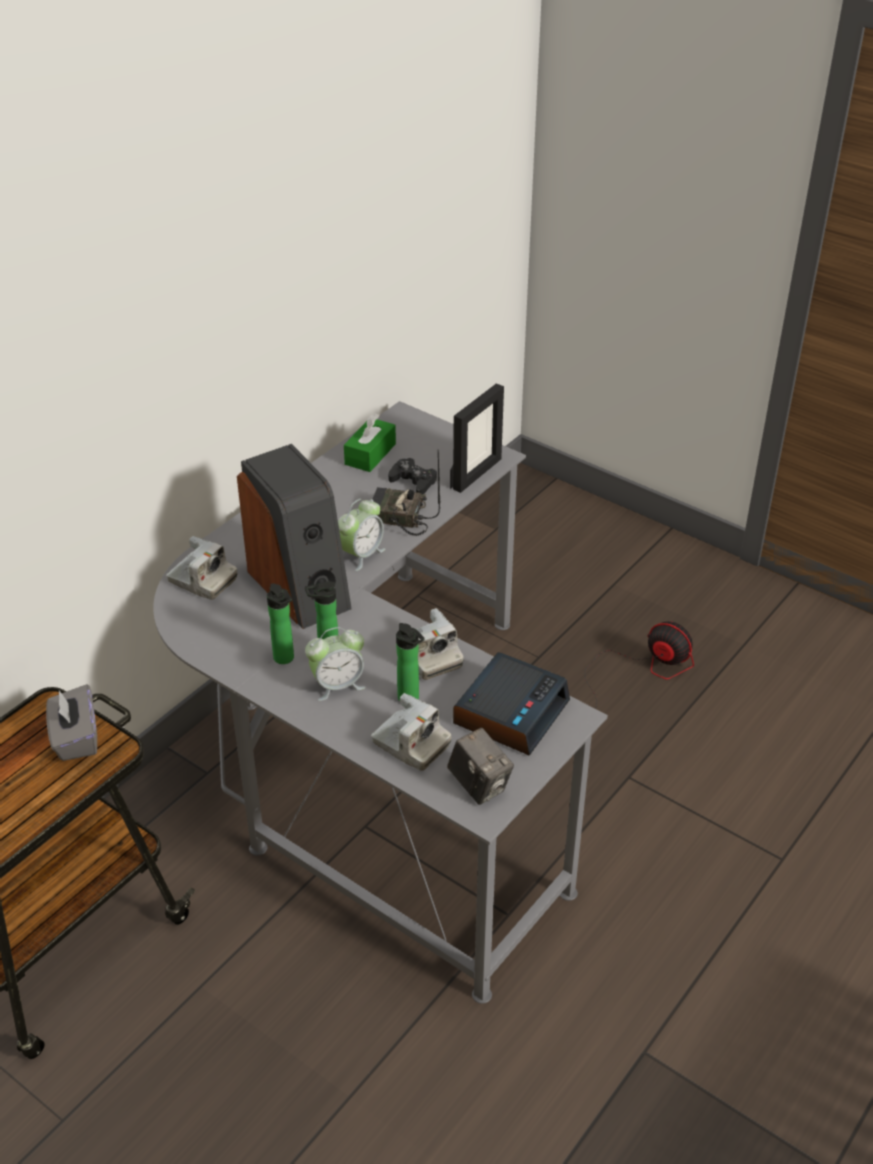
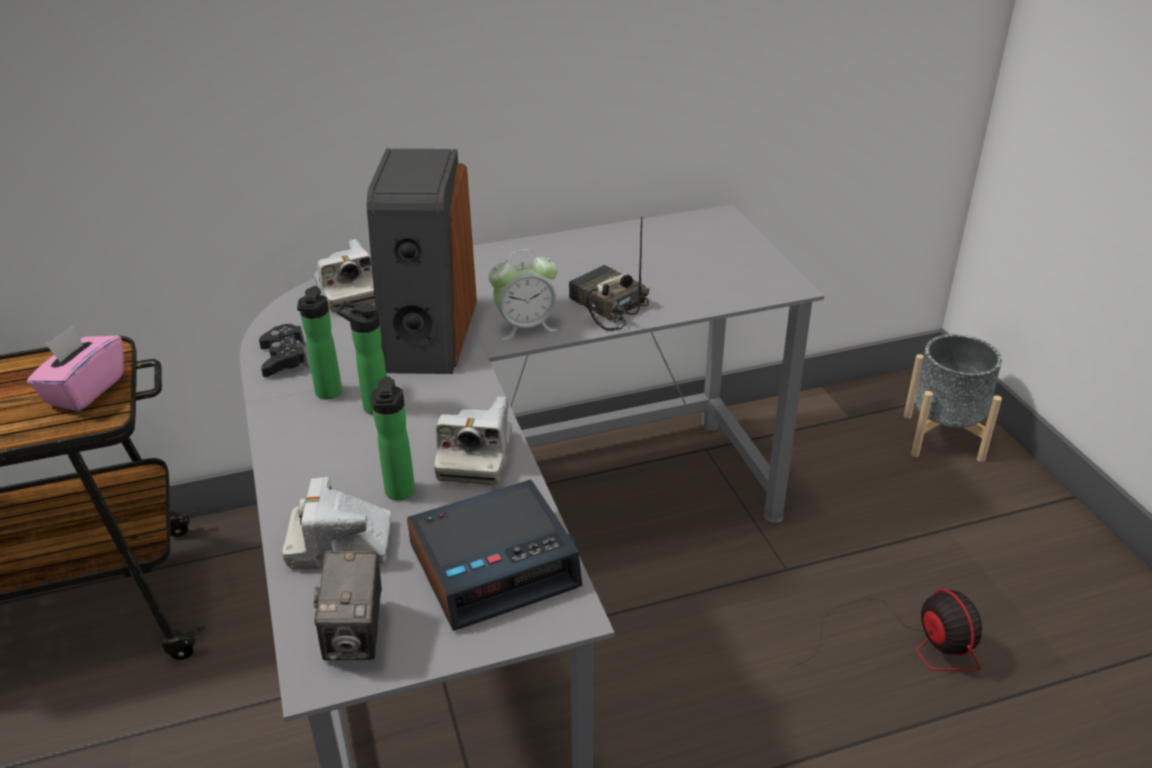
camera: 35 degrees right, 5 degrees down
(76, 738) = (84, 390): grey tissue box -> pink tissue box
(337, 685) = (344, 443): alarm clock -> none
(370, 454) = (645, 240): green tissue box -> none
(411, 744) = (340, 544): camera -> camera turned 105 degrees clockwise
(413, 481) = (662, 279): black game controller -> black game controller (284, 358)
(476, 473) = (743, 294): picture frame -> none
(566, 519) = (942, 437): none -> grey planter

